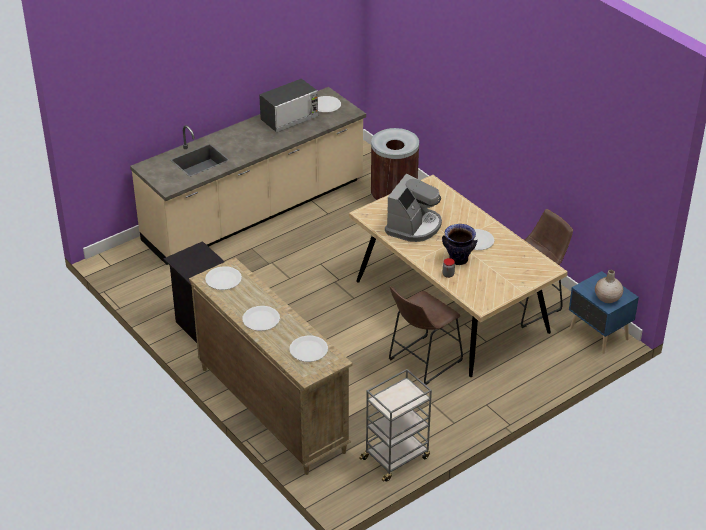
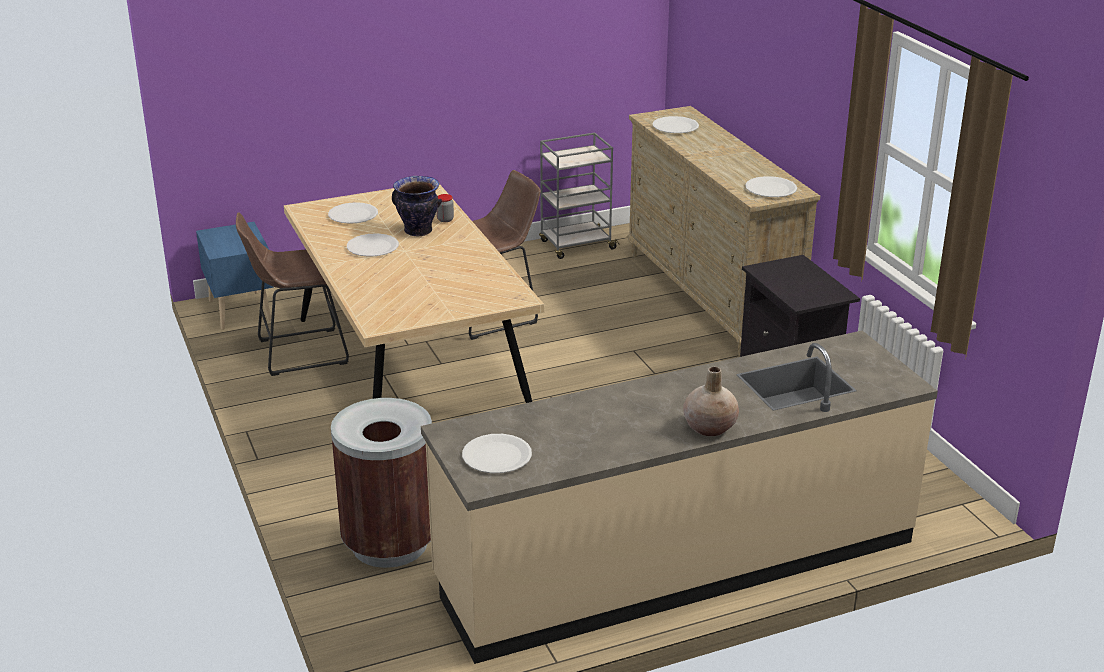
camera: 165 degrees left, 10 degrees down
(261, 319) = (726, 152): white plate -> white plate (353, 215)
(289, 118) = (589, 437): microwave -> none
(414, 226) = (452, 273): coffee machine -> none
(607, 298) = (237, 234): beige vase -> beige vase (710, 427)

